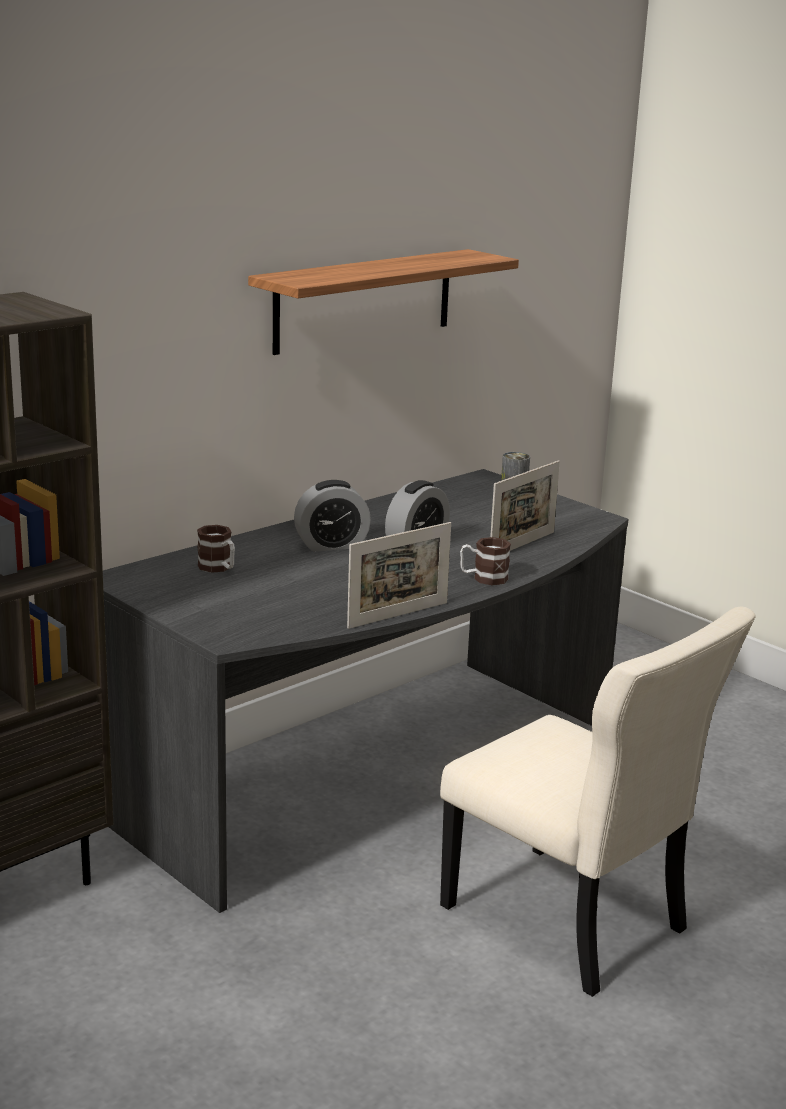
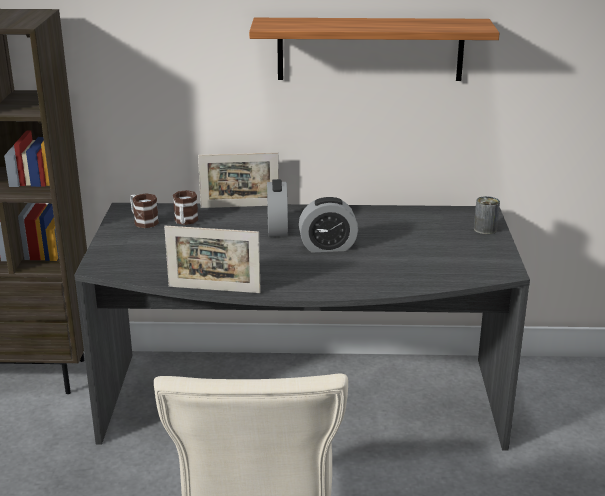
camera: 45 degrees right, 5 degrees up
(331, 545) = (277, 228): alarm clock -> alarm clock turned 60 degrees clockwise
(483, 578) = (320, 285): mug -> mug (143, 221)
(522, 545) = (399, 271): picture frame -> picture frame (240, 206)

